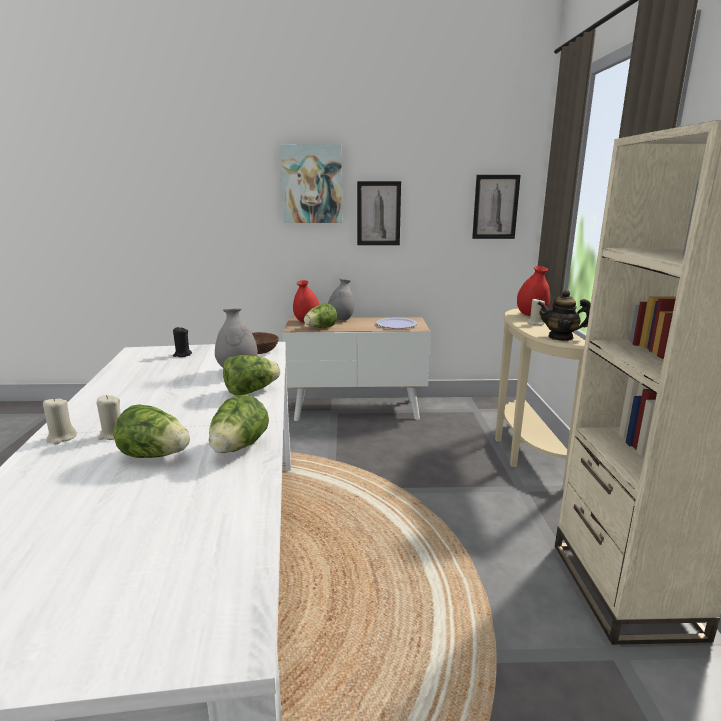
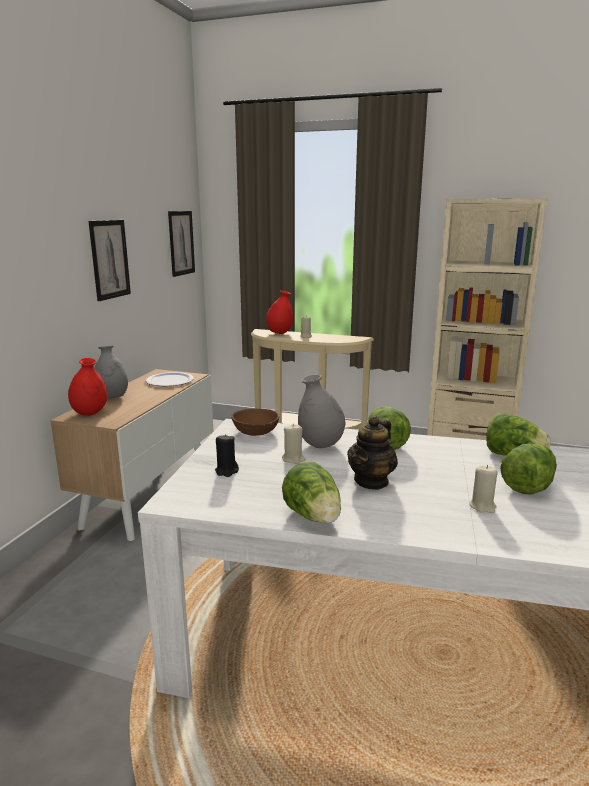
camera: 70 degrees left, 0 degrees up
(61, 438) = (488, 534): beige candle -> beige candle (293, 459)
(312, 184) = (47, 226): picture -> none
(320, 328) = (132, 410): lettuce -> lettuce (314, 517)
(560, 337) = (347, 338): teapot -> teapot (371, 481)

